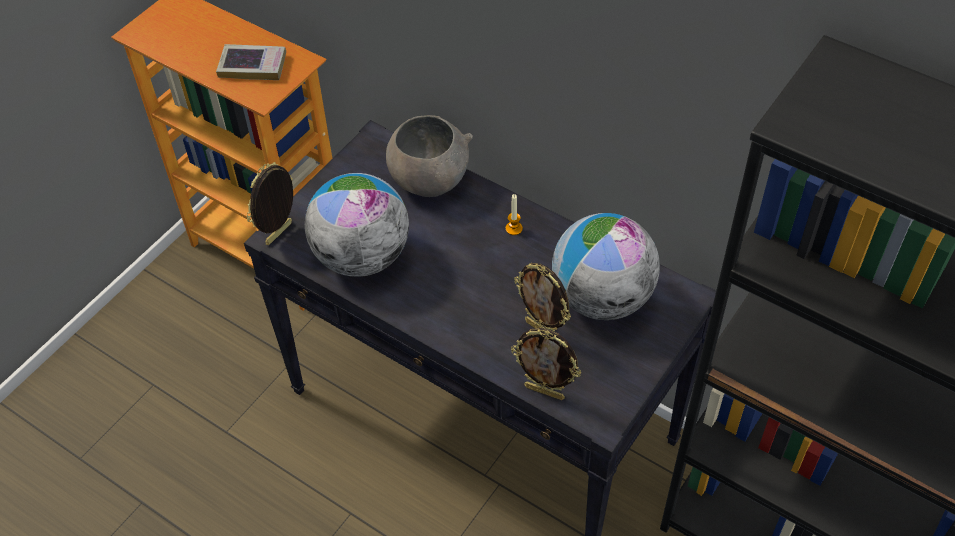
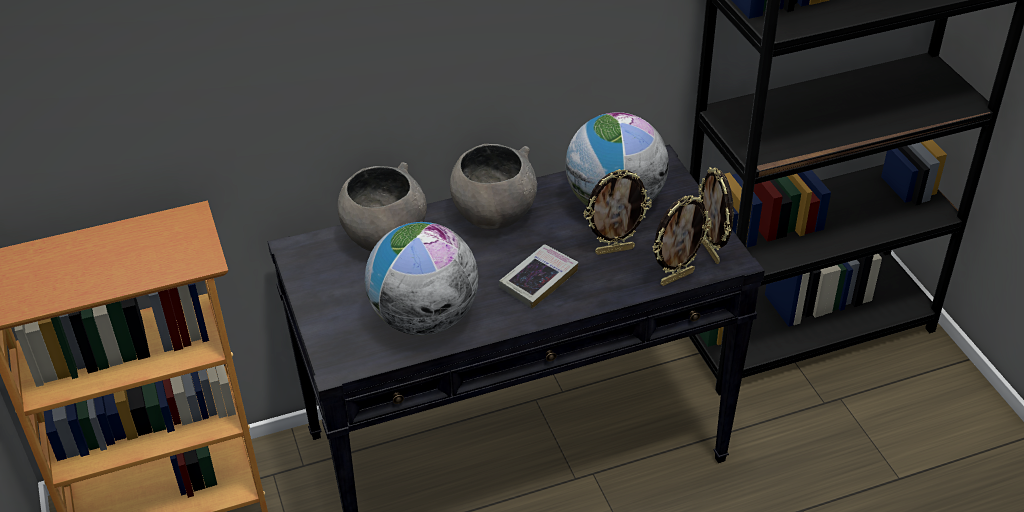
camera: 55 degrees left, 10 degrees down
(252, 66) = (152, 250): book -> book (538, 280)
(280, 234) = (337, 361): picture frame -> picture frame (711, 252)
(514, 228) = (493, 215): candle -> grey bowl

